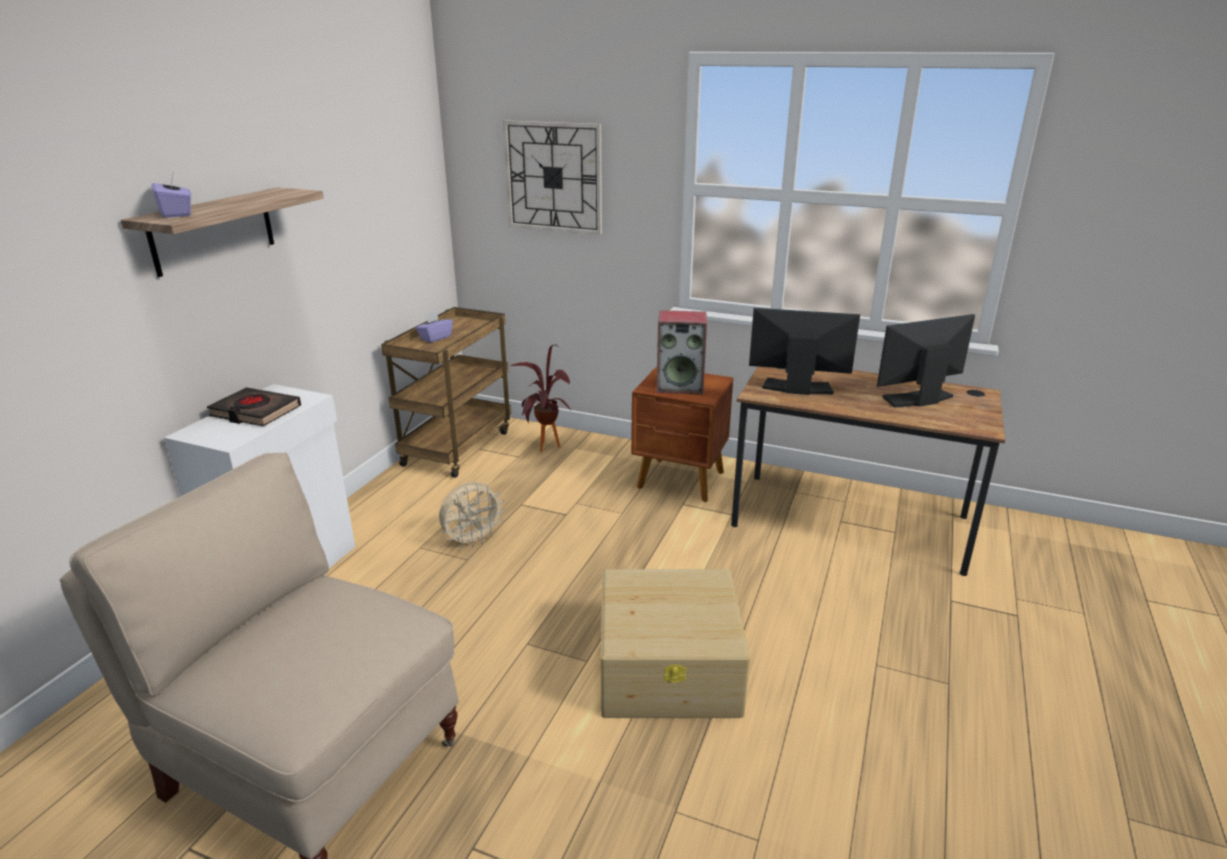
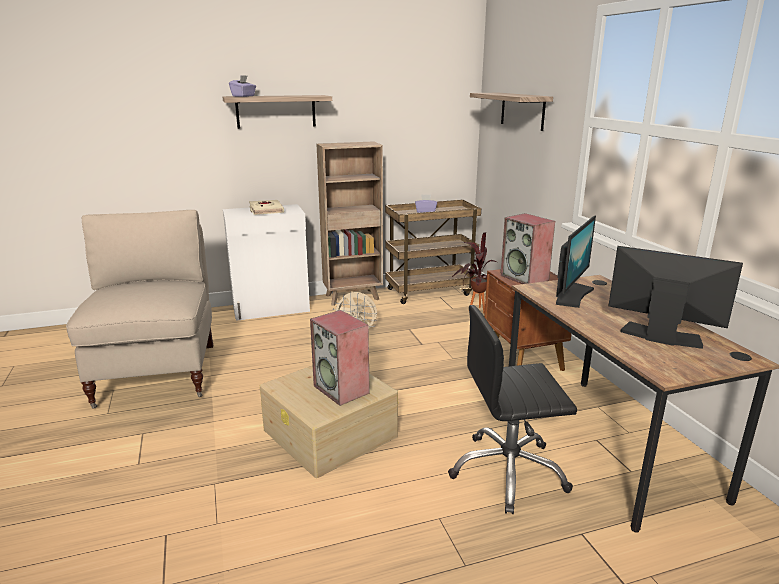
camera: 50 degrees right, 5 degrees down
(255, 412) = (266, 210): black book -> beige book
(377, 498) = (353, 297): none -> brown bookcase
(553, 177) = (522, 110): wall clock -> shelf
(689, 602) = (342, 389): none -> speaker
(797, 388) = (572, 295): monitor -> monitor turned 60 degrees clockwise
(844, 589) = (508, 472): none -> black office chair

